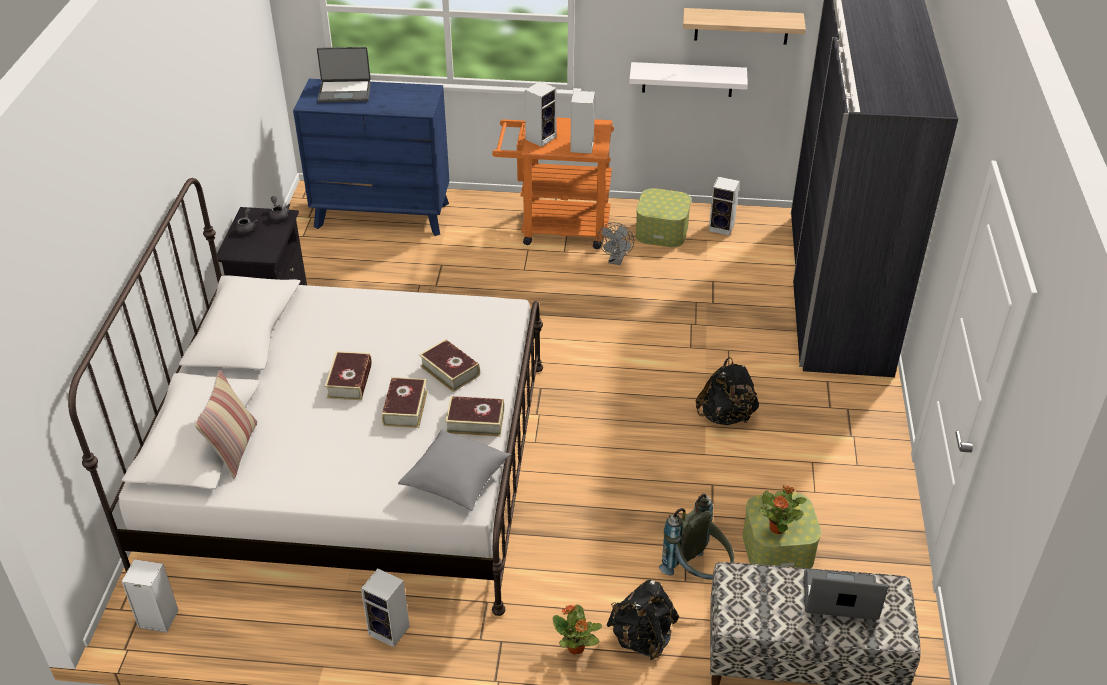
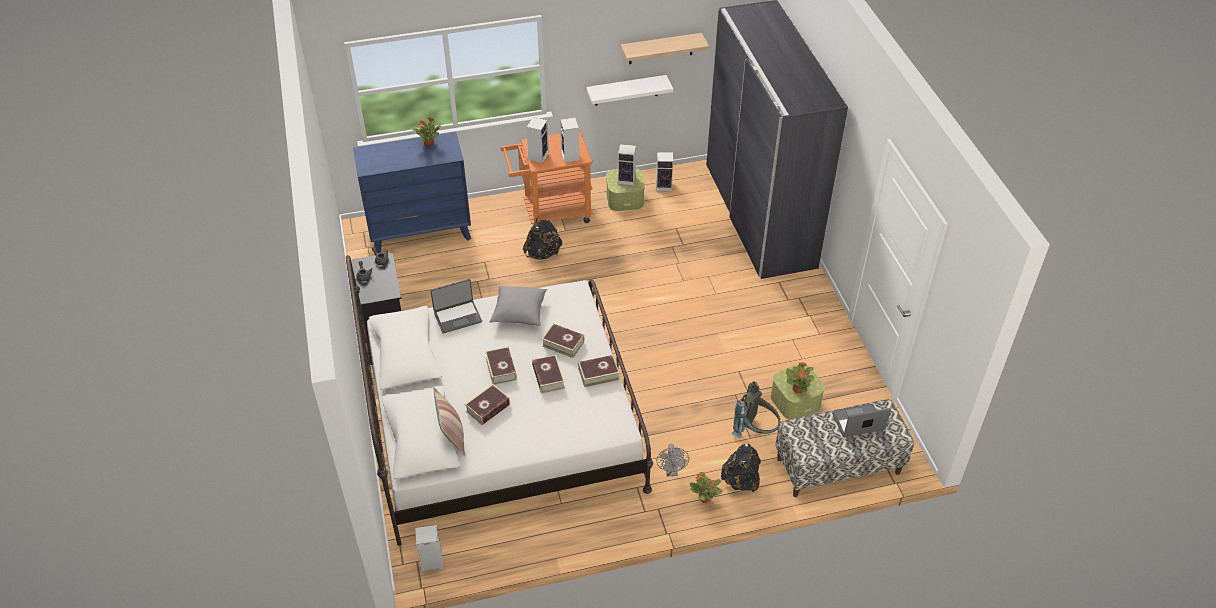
camera: 20 degrees left, 5 degrees up
(302, 425) = (488, 408): none -> book
(345, 92) = (387, 153): laptop -> laptop (457, 316)
(390, 630) = (586, 523): speaker -> speaker (627, 179)
(402, 91) = (429, 143): none -> potted plant
(456, 481) = (608, 417): grey pillow -> grey pillow (519, 313)
(616, 260) = (604, 228): grey fan -> grey fan (671, 471)
(726, 416) = (727, 323): black backpack -> black backpack (543, 253)

